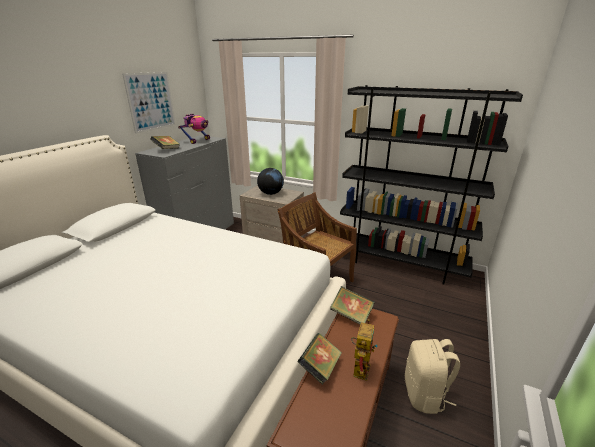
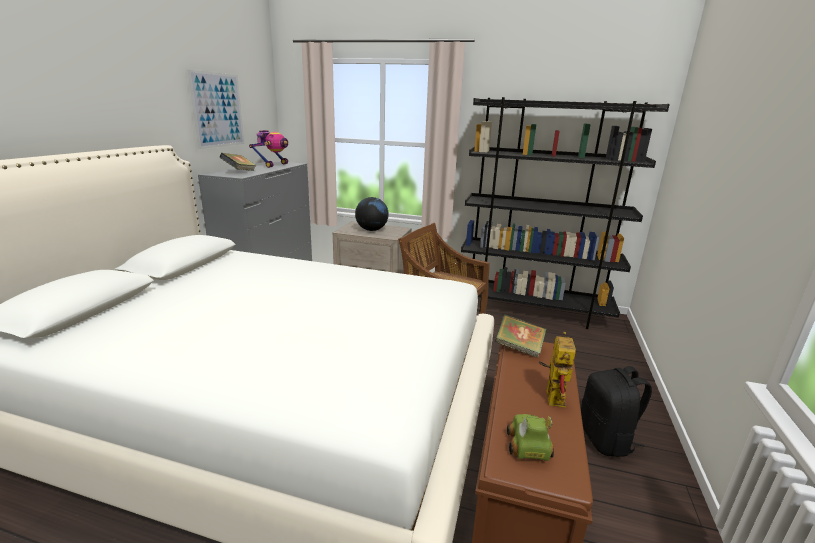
camera: 10 degrees left, 5 degrees down
(318, 416) = (527, 446): none -> toy car
(320, 367) = (507, 400): book -> none
(424, 394) = (606, 439): beige backpack -> black backpack

